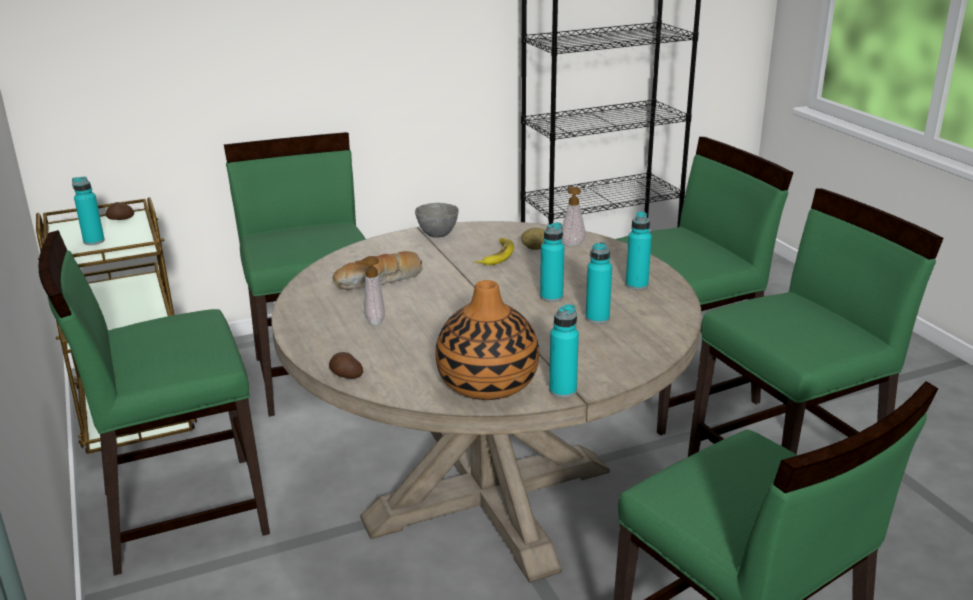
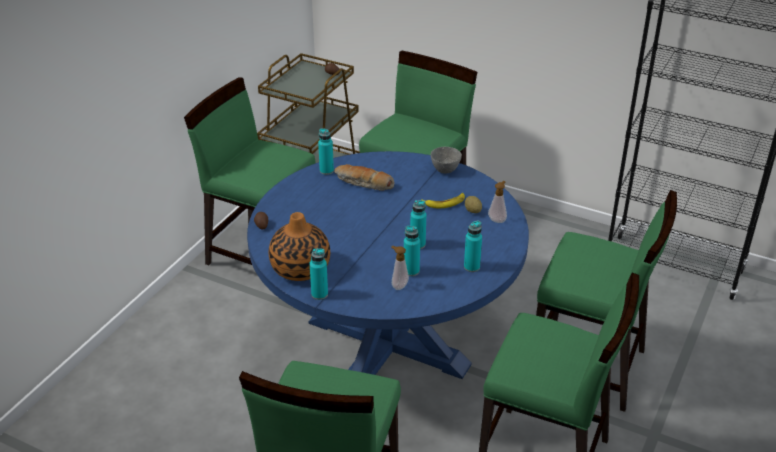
camera: 50 degrees right, 10 degrees up
(94, 241) = (300, 83): turquoise bottle -> turquoise bottle (326, 171)
(372, 322) = (319, 205): soap dispenser -> soap dispenser (398, 286)
(489, 494) = (387, 343): beige dining table -> blue dining table

